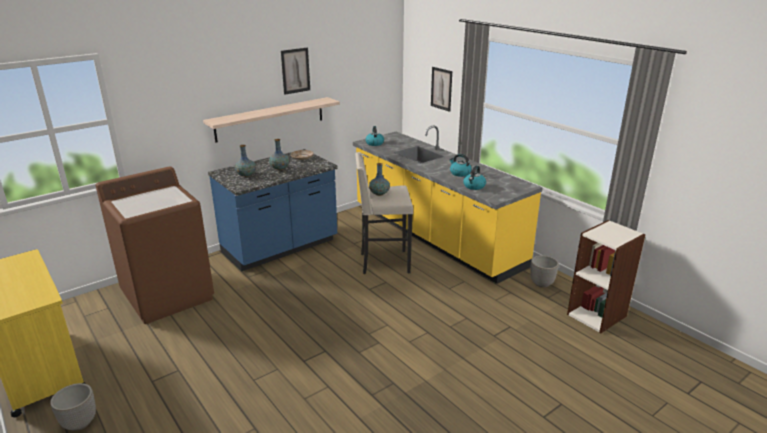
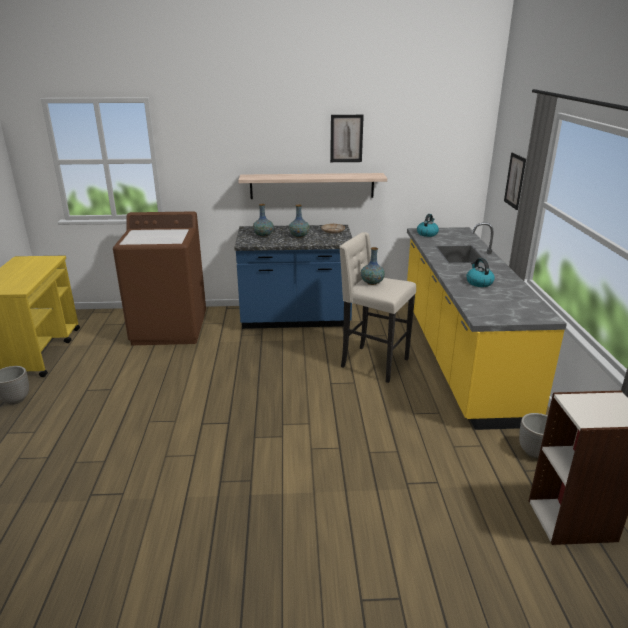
camera: 35 degrees right, 0 degrees up
(474, 186) = (475, 300): kettle -> none

